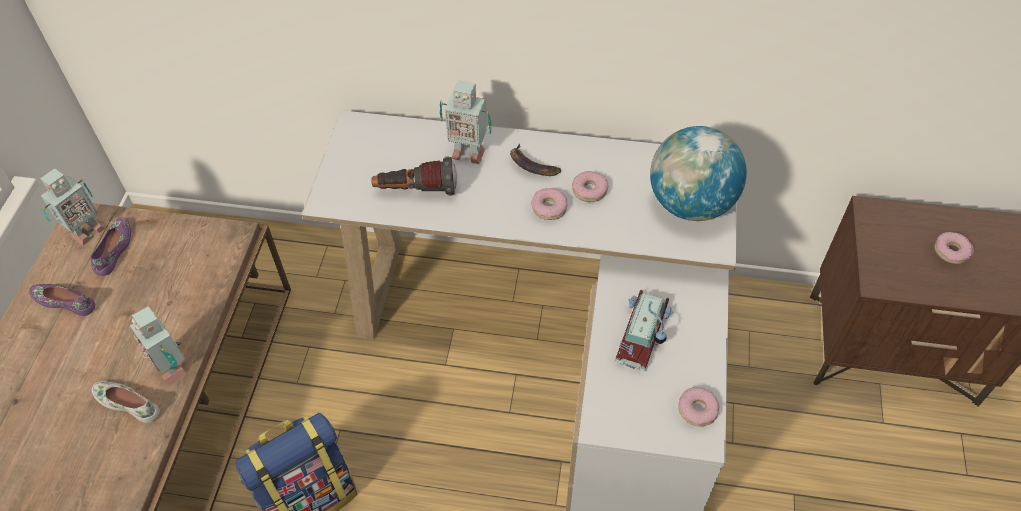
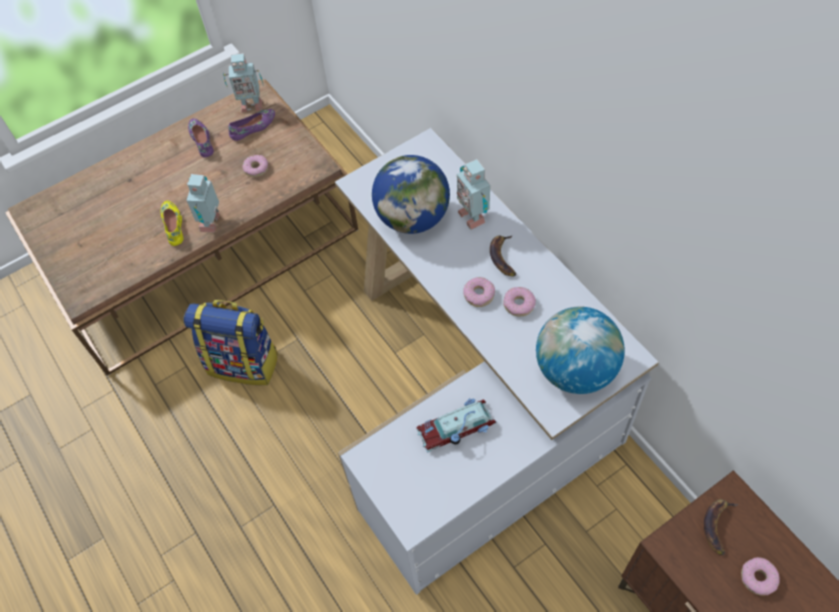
camera: 50 degrees right, 5 degrees up
(128, 403) = (173, 225): white shoe -> yellow shoe
(416, 191) = (412, 218): flashlight -> globe
(697, 410) = (430, 505): donut -> donut (256, 168)
(889, 240) = (717, 525): none -> banana

